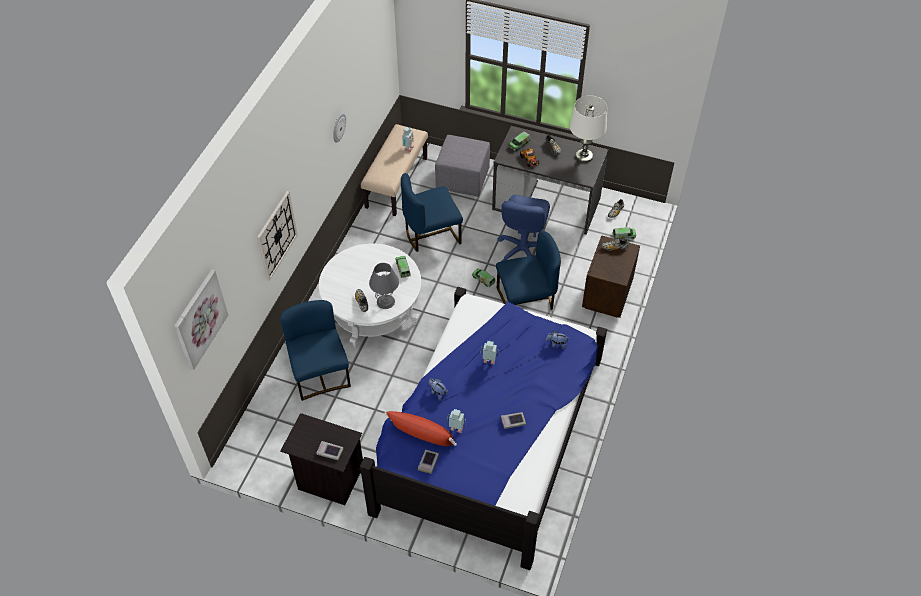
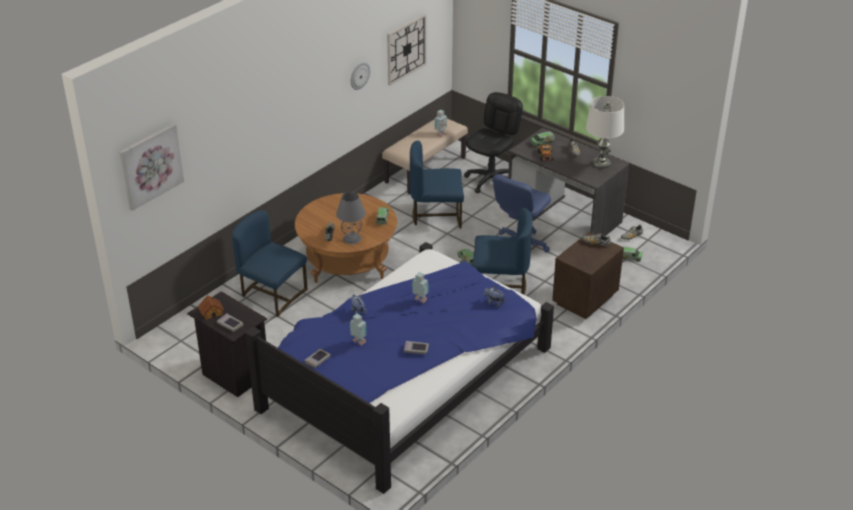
camera: 20 degrees right, 15 degrees down
(276, 235) = (261, 140): wall clock -> wall clock (406, 49)
(304, 442) = (211, 312): none -> toy house
(320, 373) = (272, 294): blue chair -> blue chair turned 60 degrees counterclockwise
(373, 311) = (347, 260): white coffee table -> brown coffee table
(421, 435) = (324, 338): red pillow -> none
(463, 179) = (491, 180): grey ottoman -> black office chair

